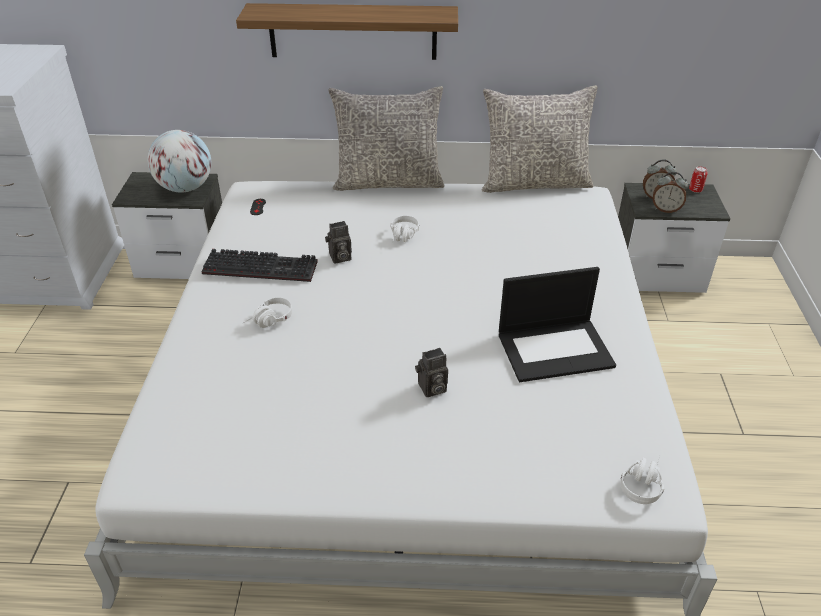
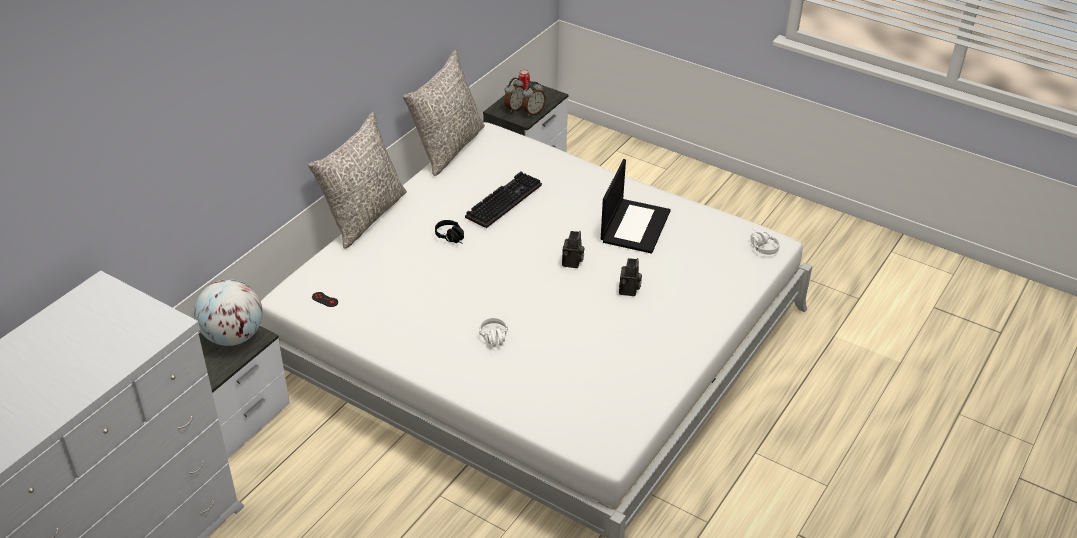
camera: 60 degrees left, 0 degrees up
(262, 267) = (421, 323): keyboard -> keyboard (503, 200)
(339, 258) = (448, 279): camera -> camera (572, 263)
(352, 31) = (310, 105): shelf -> none
(403, 237) = (453, 238): white headphones -> black headphones

